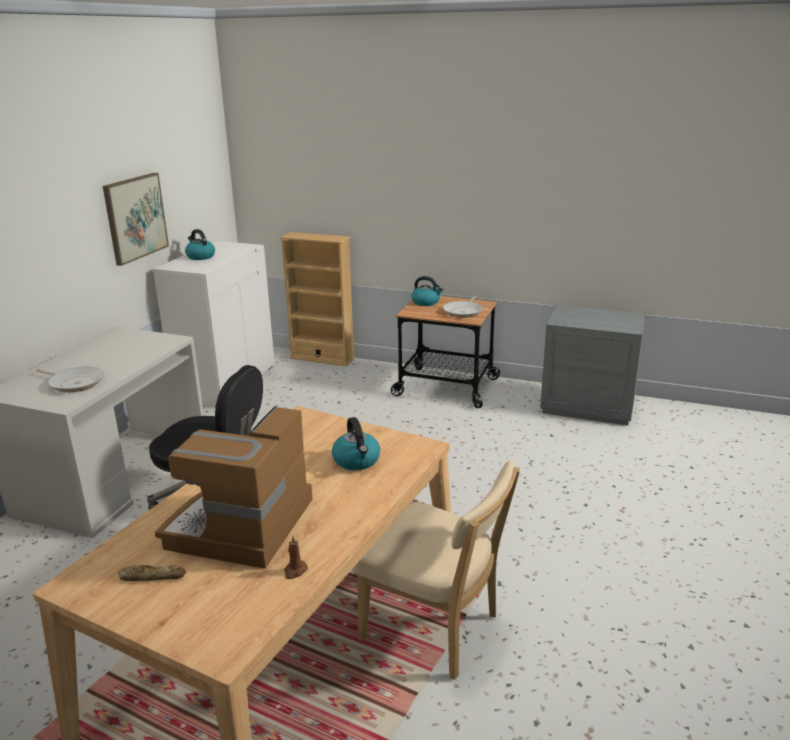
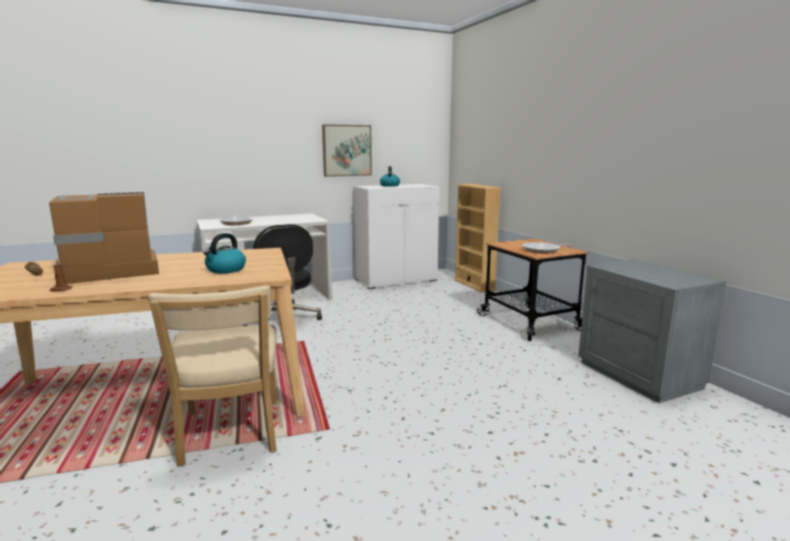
camera: 45 degrees right, 10 degrees down
(426, 302) = (527, 242): kettle -> none

